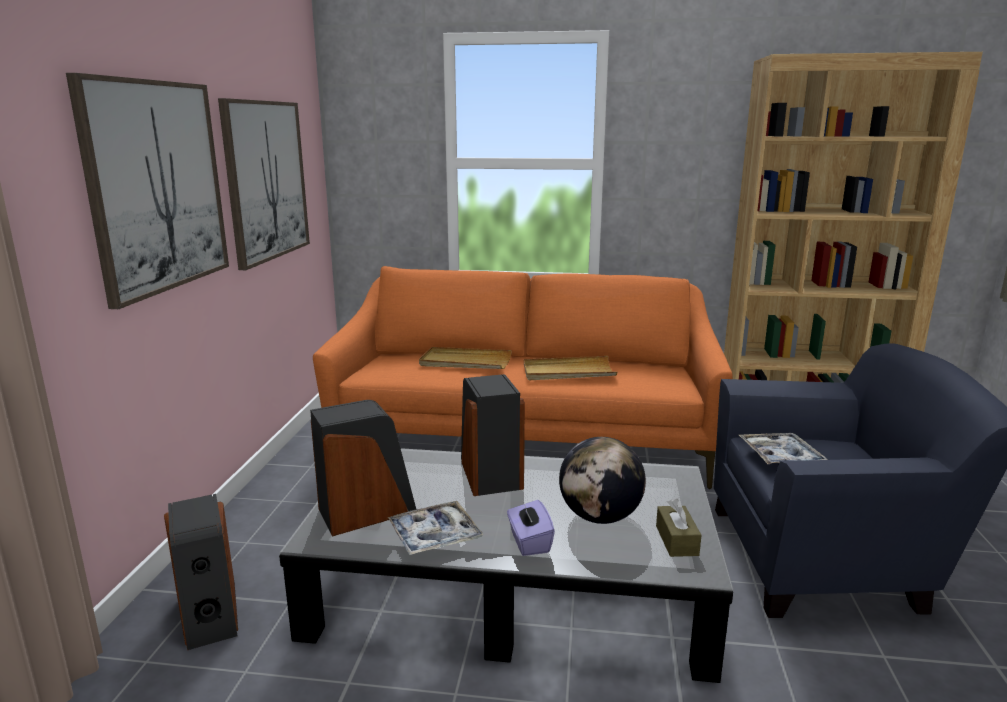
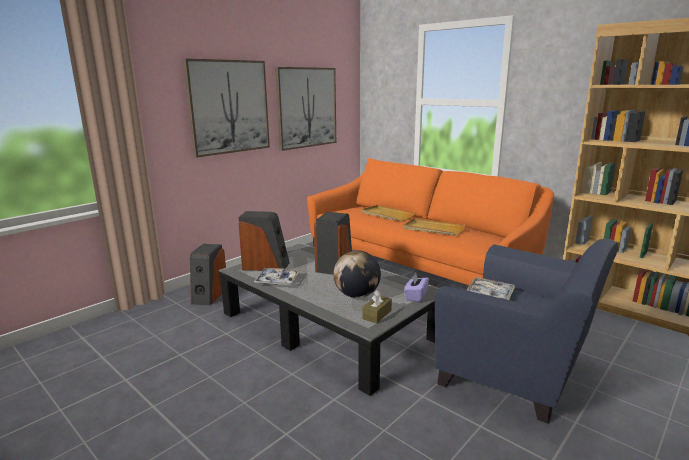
camera: 35 degrees right, 0 degrees up
(529, 542) = (310, 294): purple tissue box -> purple tissue box (415, 296)

